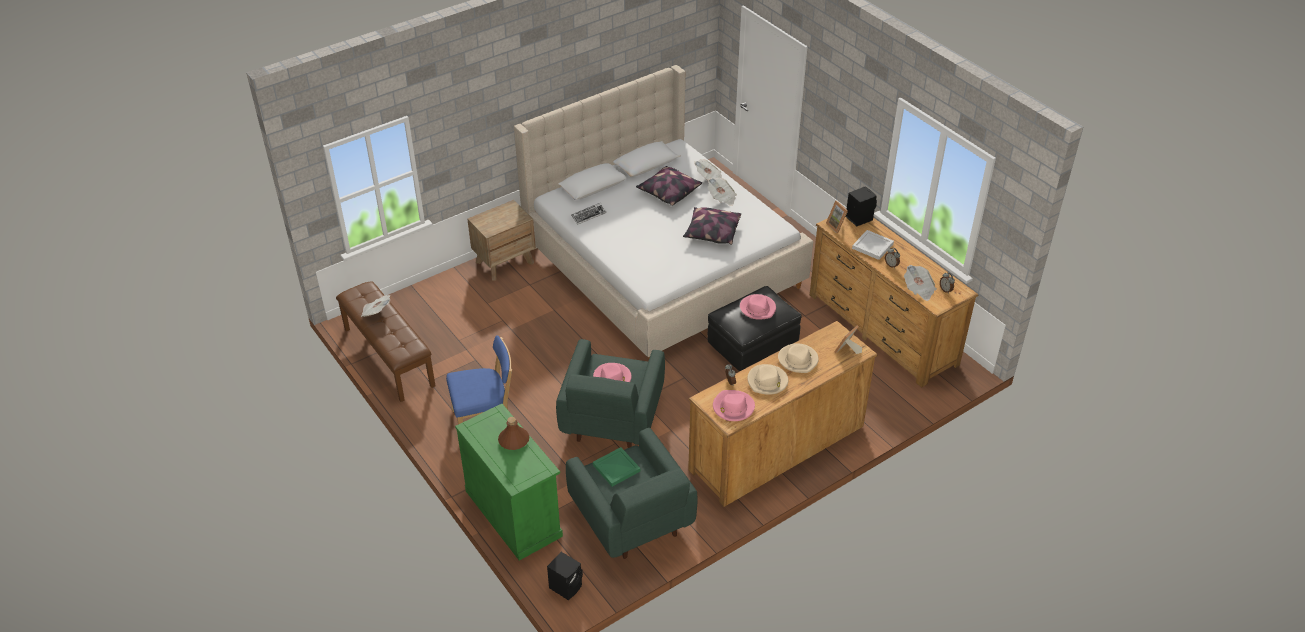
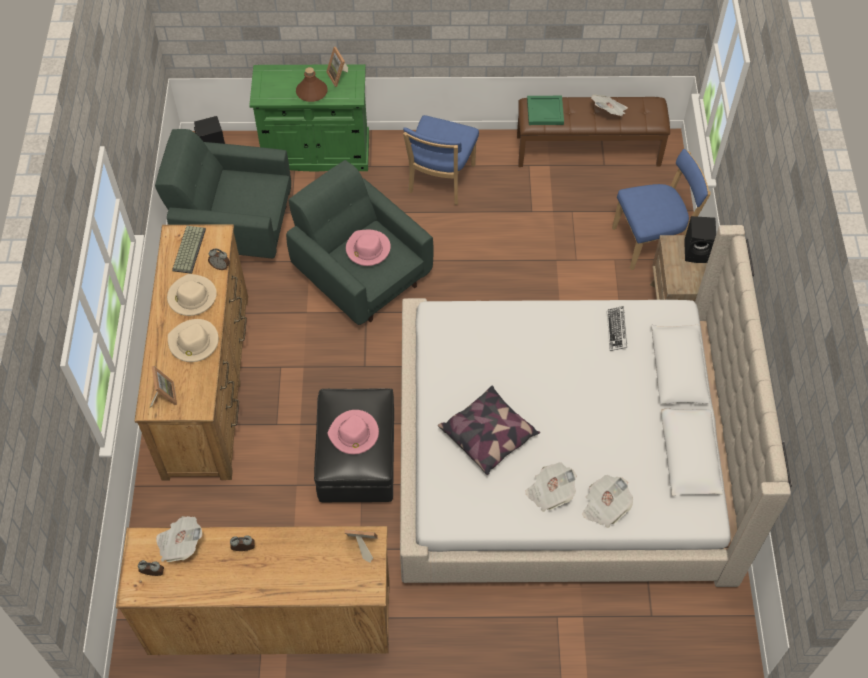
camera: 125 degrees right, 15 degrees up
(457, 292) = (652, 242): none -> blue chair
(482, 433) = (339, 76): none -> picture frame
(616, 467) = (260, 196): green tray -> green tray (545, 112)
(668, 192) = (605, 440): pillow -> none
(733, 407) = (188, 249): pink hat -> keyboard
(858, 218) = (356, 585): black speaker -> black speaker (697, 252)
(872, 246) = (294, 557): white tray -> none

